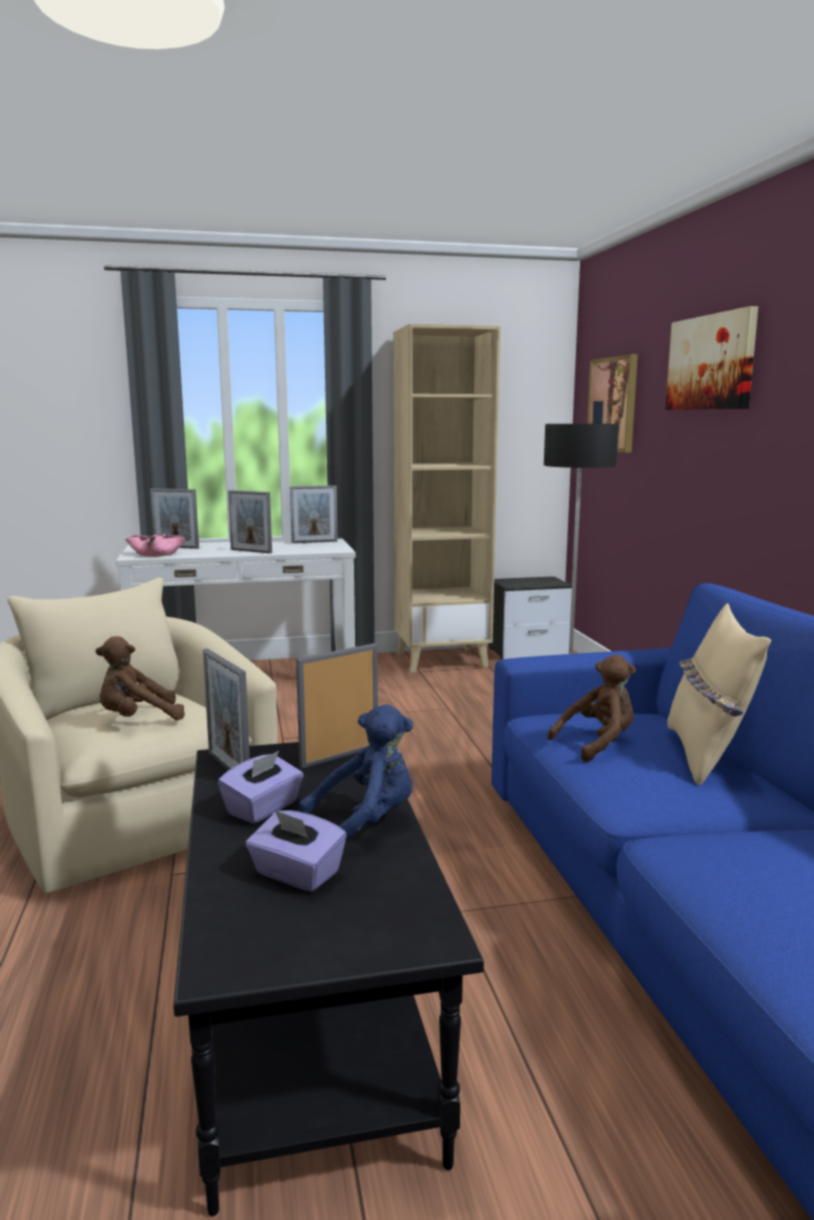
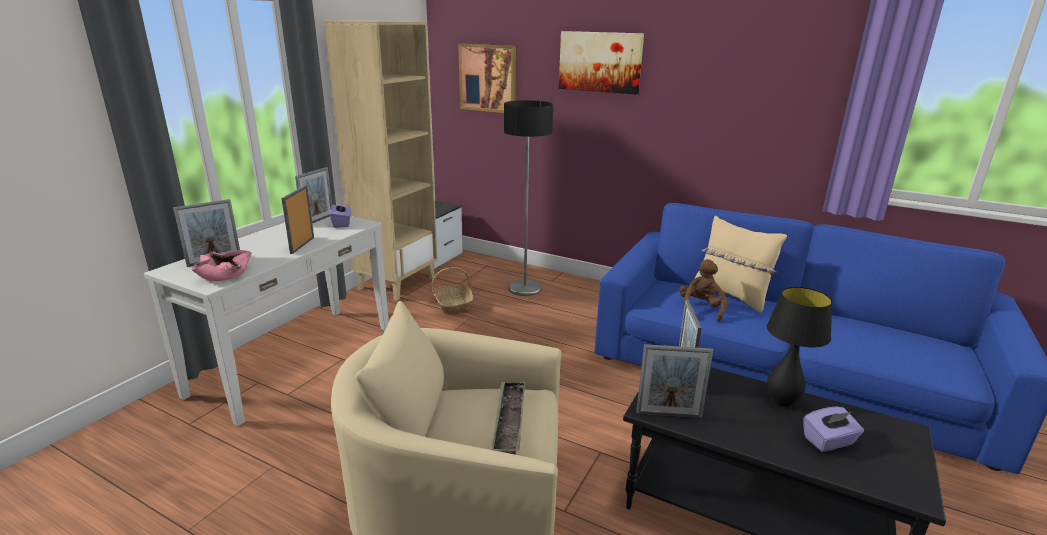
camera: 50 degrees left, 10 degrees up
(138, 719) = (509, 421): brown plush toy -> tray
(251, 551) = (302, 245): picture frame -> picture frame turned 120 degrees clockwise
(263, 808) = (739, 423): purple tissue box -> purple tissue box (342, 223)
(365, 823) = (781, 401): blue plush toy -> black table lamp
(455, 693) = (453, 304): none -> basket

